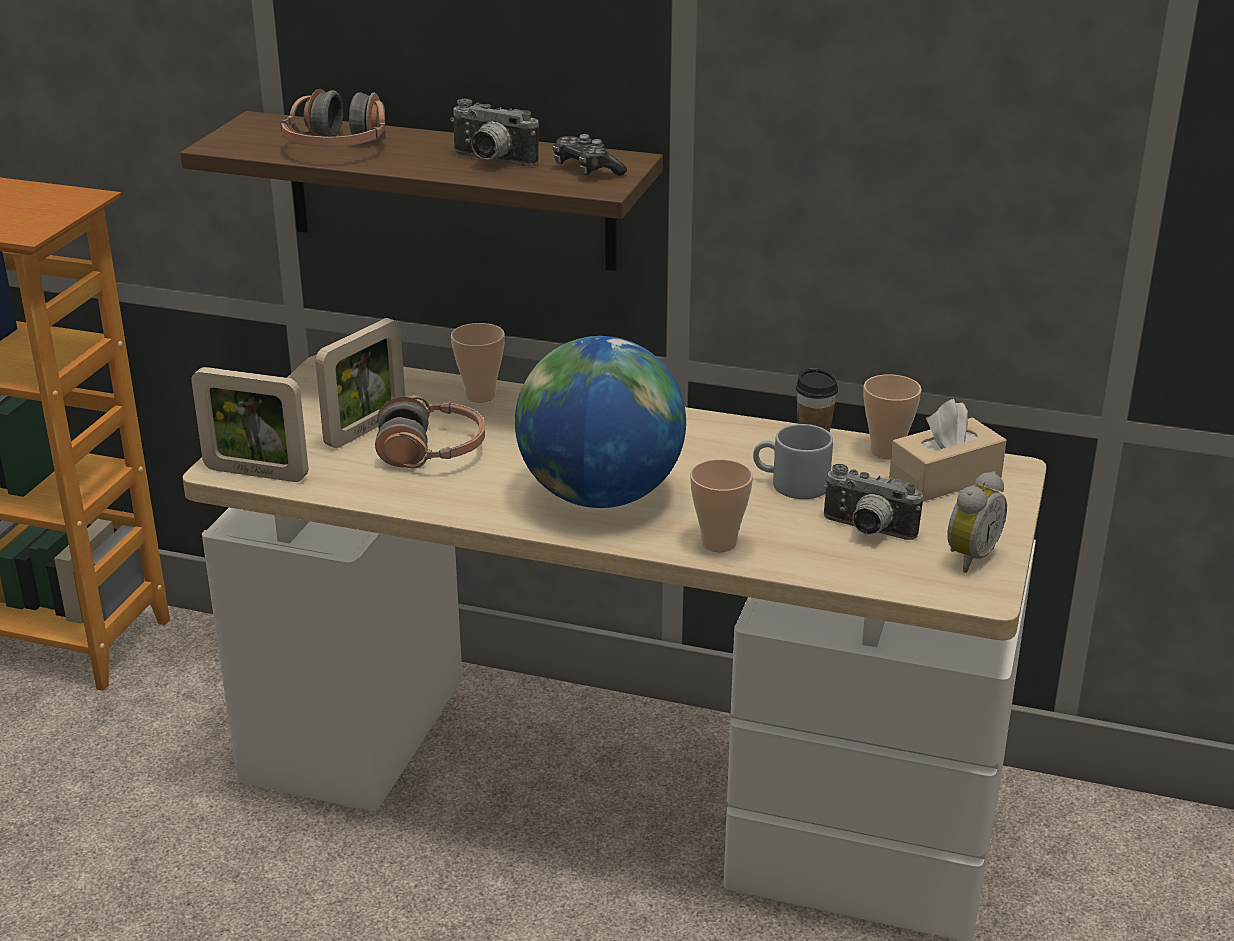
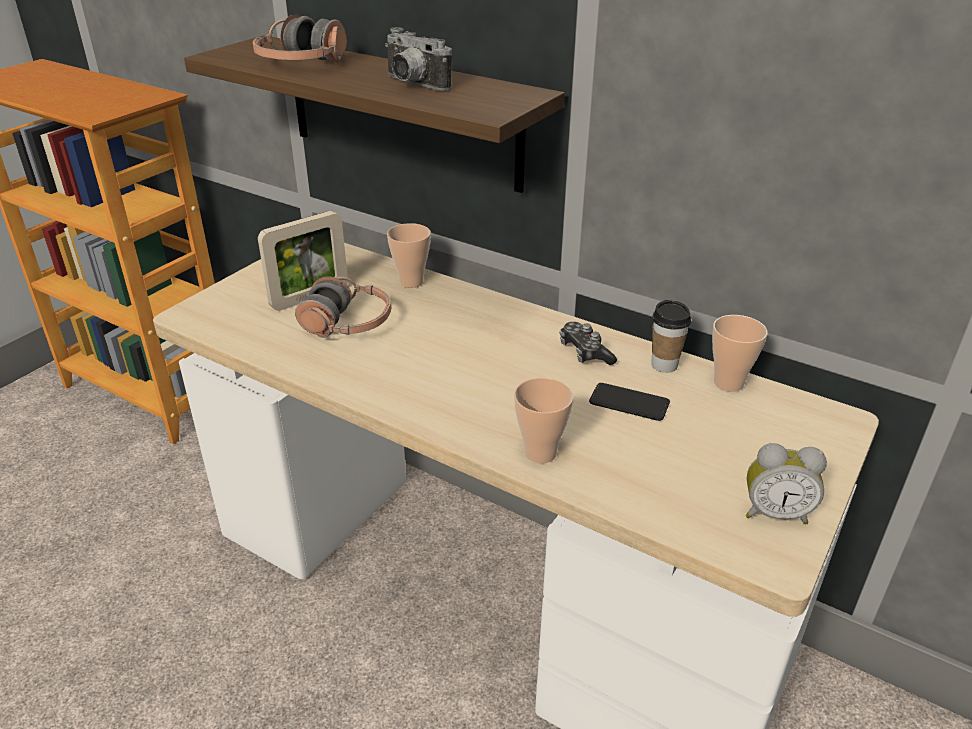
camera: 15 degrees right, 5 degrees up
(256, 473) = (206, 322): picture frame -> none
(586, 169) = (487, 98): game controller -> game controller (585, 352)
(600, 496) = (459, 387): globe -> none
(790, 484) = (629, 403): grey mug -> phone
(866, 531) = (682, 465): camera -> none
(945, 478) = (775, 420): beige tissue box -> none
(968, 557) = (774, 513): alarm clock -> alarm clock turned 45 degrees clockwise

